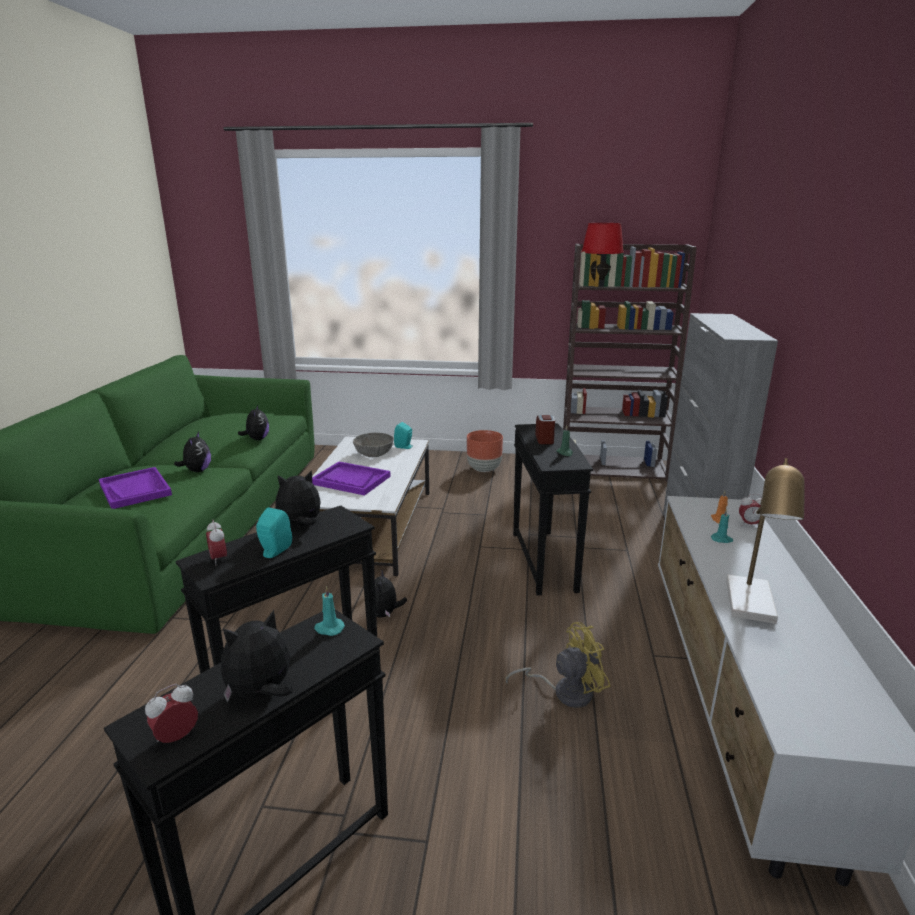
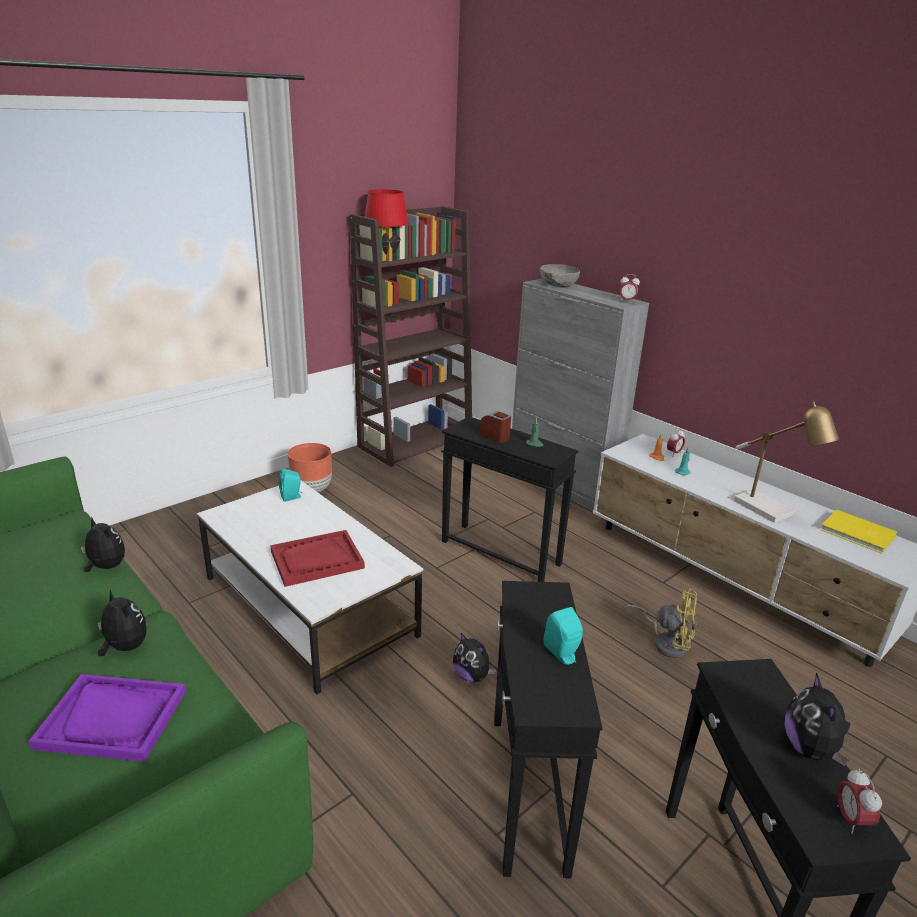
camera: 50 degrees left, 5 degrees up
(219, 559) = (544, 694): alarm clock -> alarm clock (627, 301)
(300, 525) = (522, 619): plush toy -> none
(329, 628) = (734, 677): turquoise candle -> none
(351, 480) = (317, 560): purple tray -> red tray
(374, 453) = (275, 519): grey bowl -> grey bowl (558, 285)
(565, 691) = (665, 642): yellow fan -> yellow fan turned 90 degrees clockwise
(832, 681) = (858, 534): none -> yellow book

